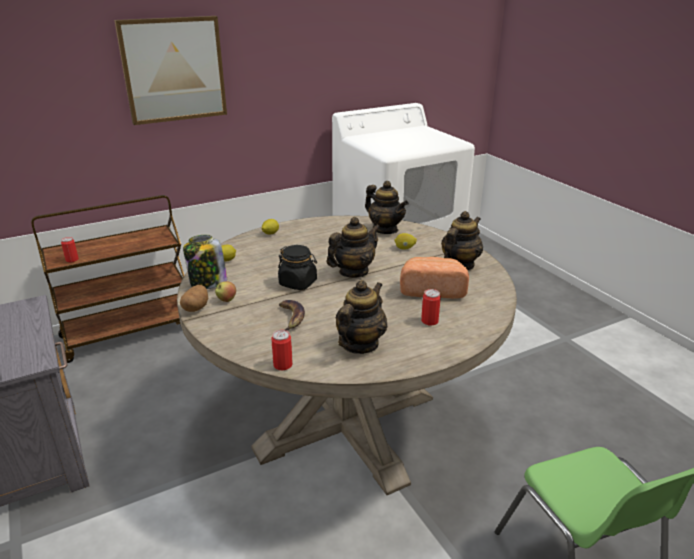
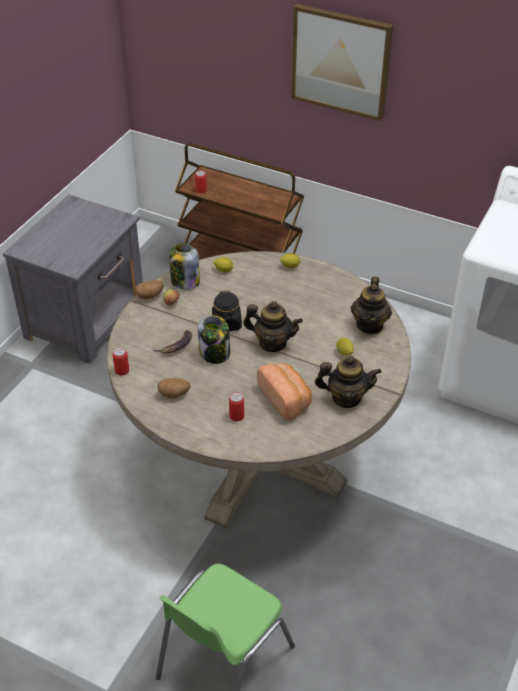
camera: 55 degrees right, 15 degrees up
(329, 302) = (215, 353): none -> jar
(359, 344) = (174, 394): teapot -> potato

